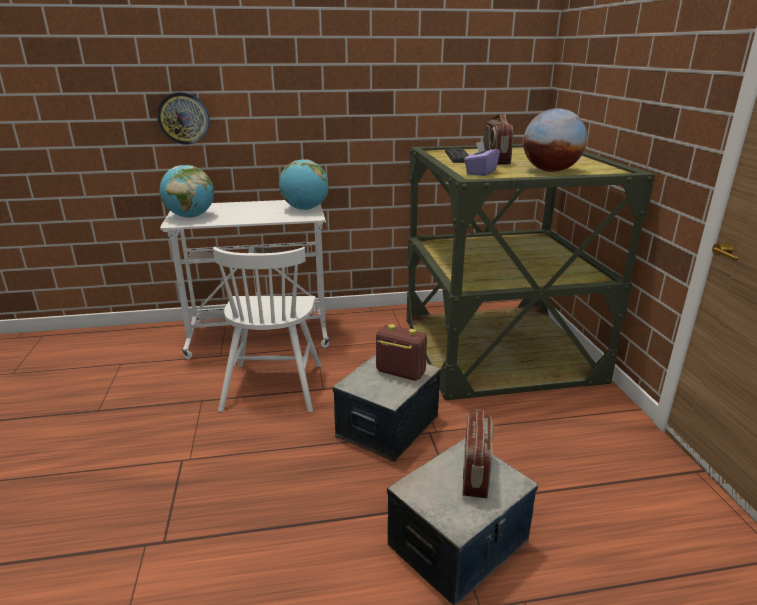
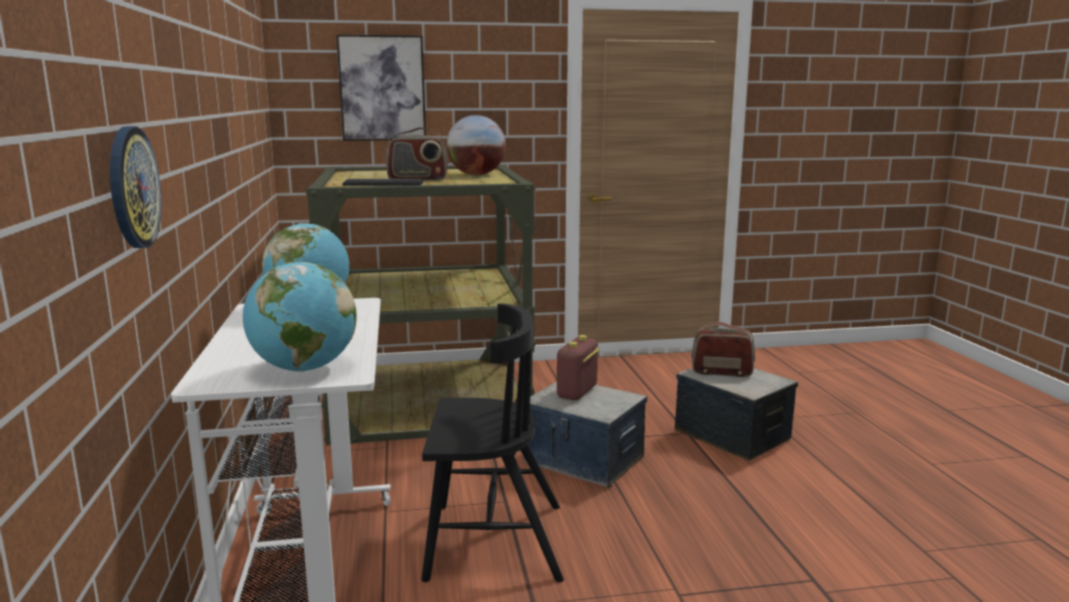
camera: 90 degrees left, 10 degrees down
(274, 382) = (485, 540): white chair -> black chair
(480, 172) = (479, 182): purple tissue box -> none
(601, 74) = (382, 88): none -> picture

